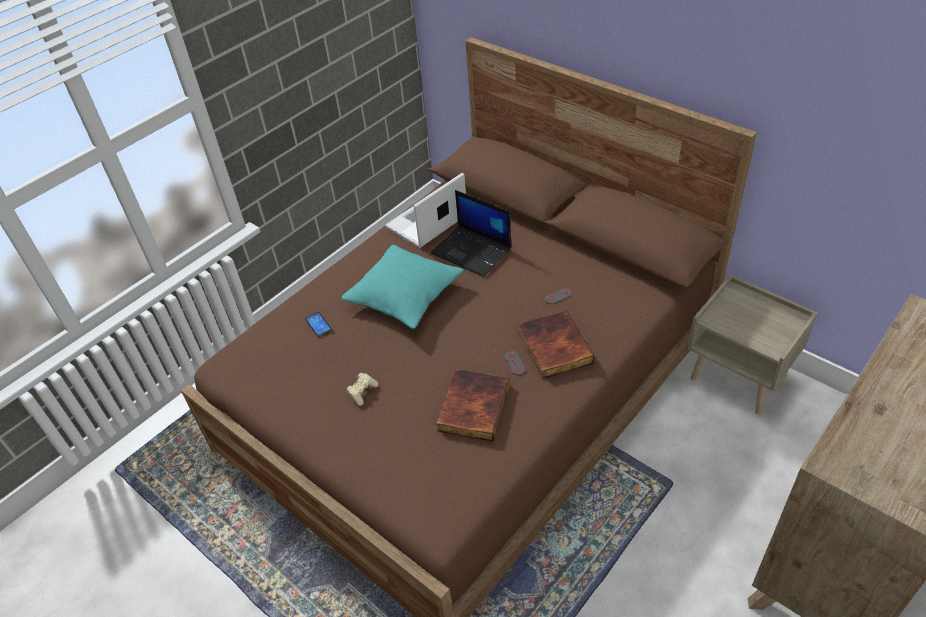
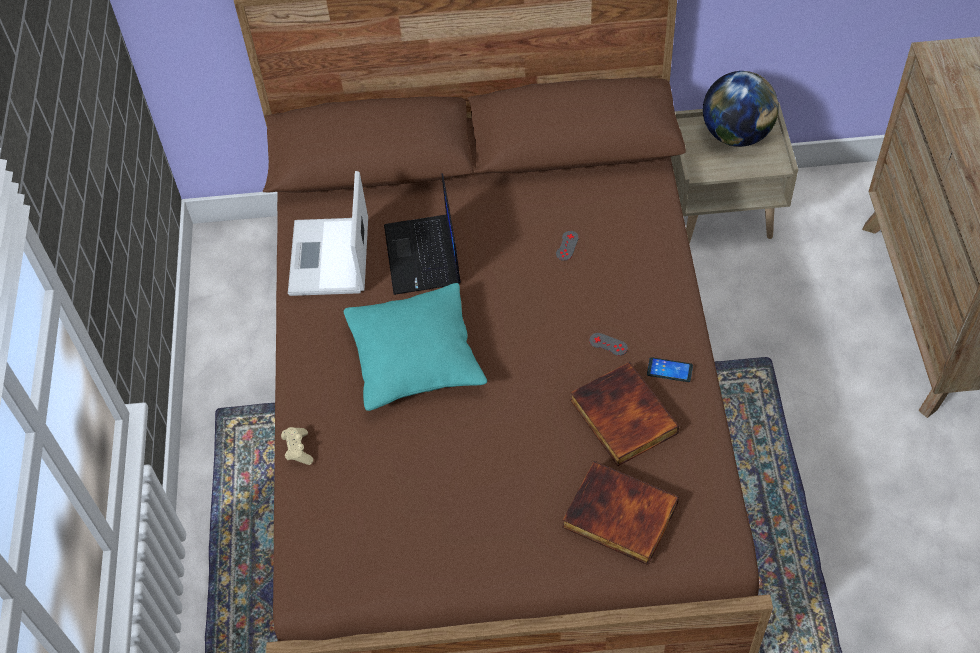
camera: 45 degrees left, 10 degrees up
(318, 325) = (368, 457): phone -> phone (669, 370)
(362, 392) = (501, 488): beige game controller -> beige game controller (298, 450)
(472, 251) = (424, 256): laptop -> laptop turned 90 degrees clockwise
(553, 347) = (624, 301): book -> book (618, 517)
(763, 314) = (736, 134): none -> globe

